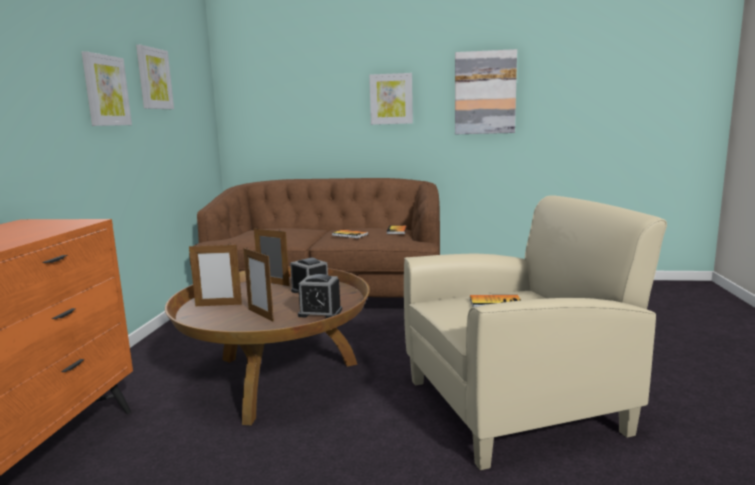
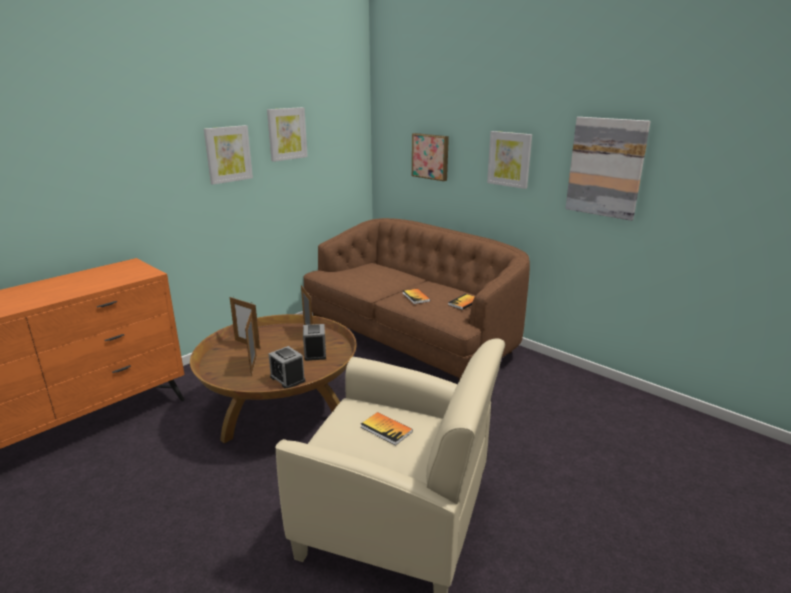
camera: 35 degrees right, 10 degrees up
(299, 109) = (431, 156): none -> picture

